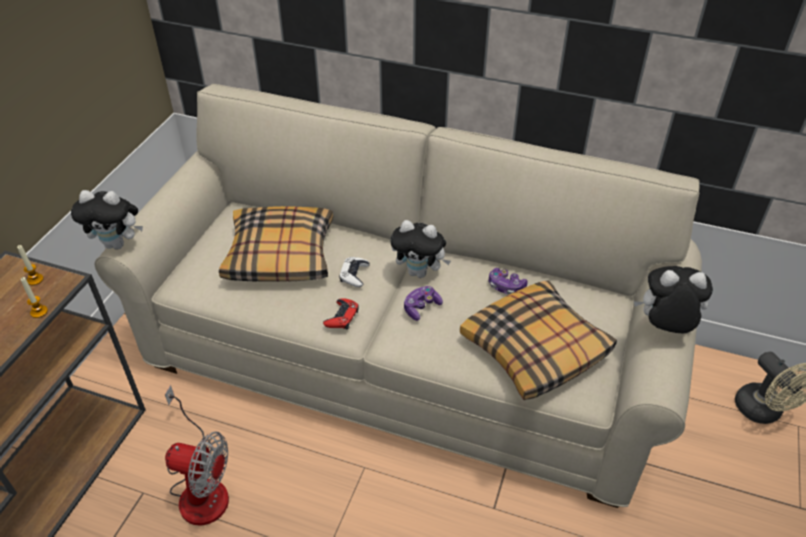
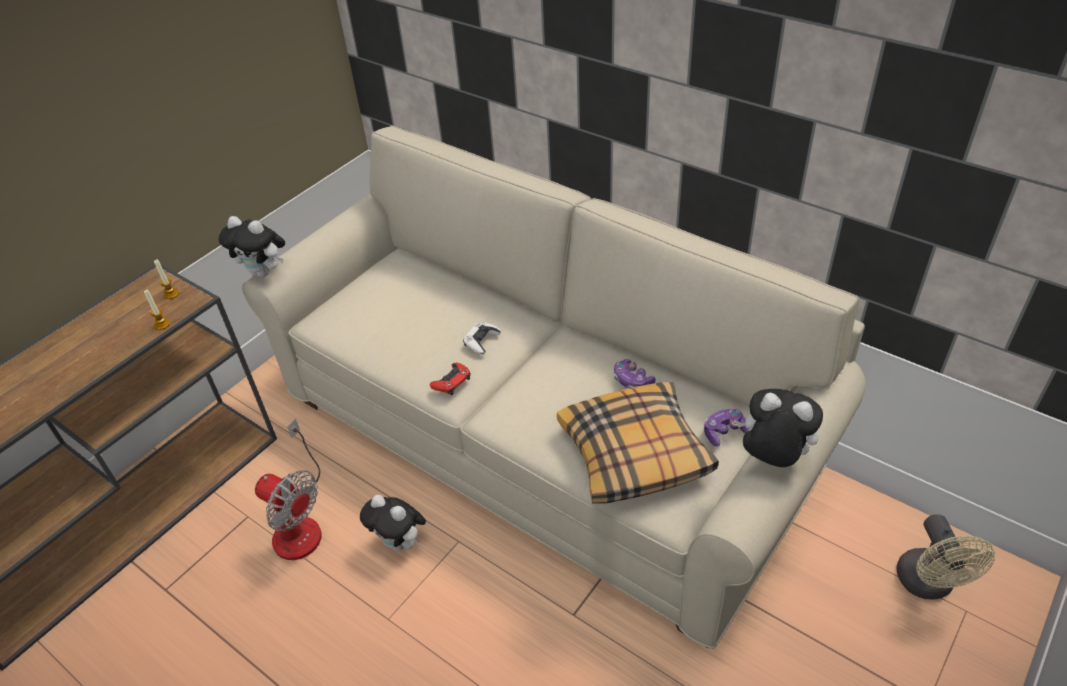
camera: 20 degrees right, 0 degrees up
(280, 256) = (417, 309): pillow -> none
(420, 272) = (550, 350): plush toy -> plush toy (400, 543)
(421, 307) = (534, 387): game controller -> game controller (724, 432)

